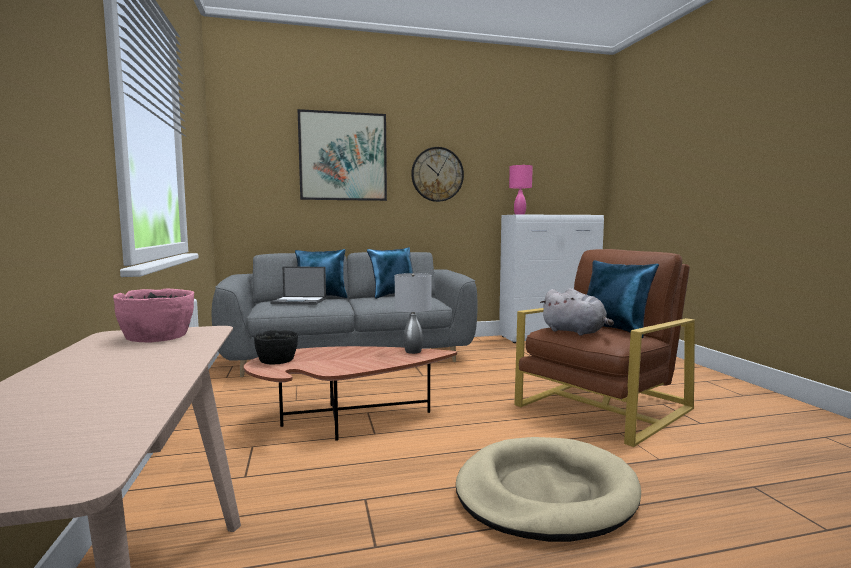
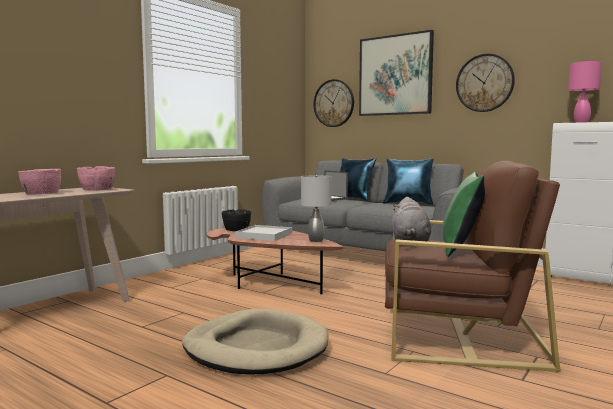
camera: 50 degrees right, 0 degrees up
(105, 368) = (41, 193): none -> pink bowl
(259, 182) = (334, 103): none -> wall clock
(343, 360) = (264, 235): none -> white tray
(614, 330) = (461, 250): blue pillow -> green pillow

